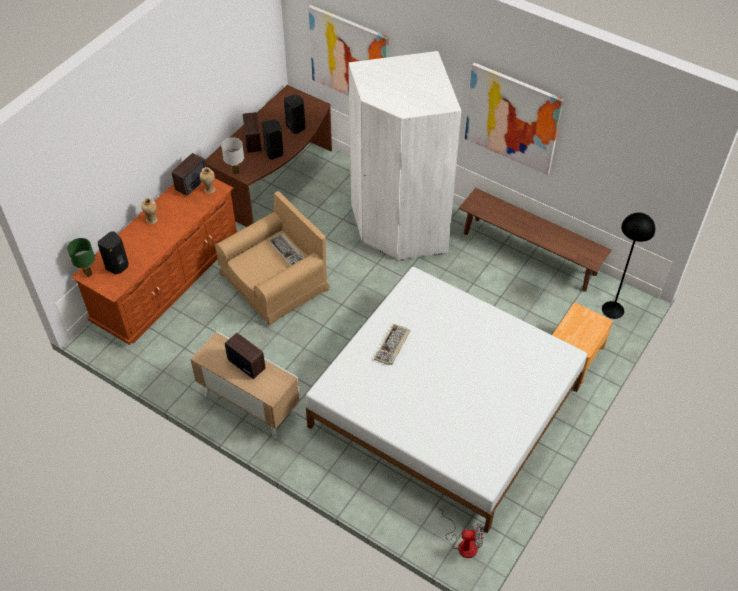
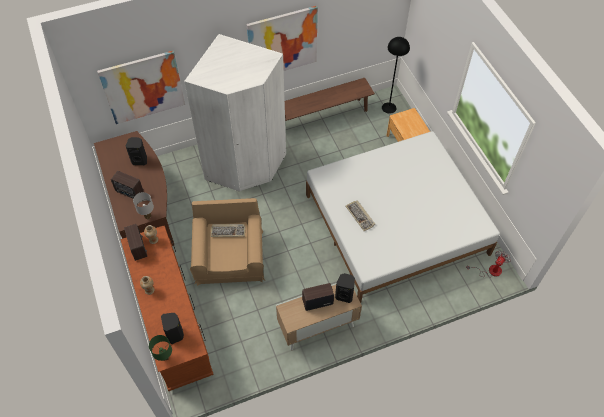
camera: 55 degrees left, 5 degrees up
(274, 152) = (151, 185): black speaker -> black speaker (344, 295)

